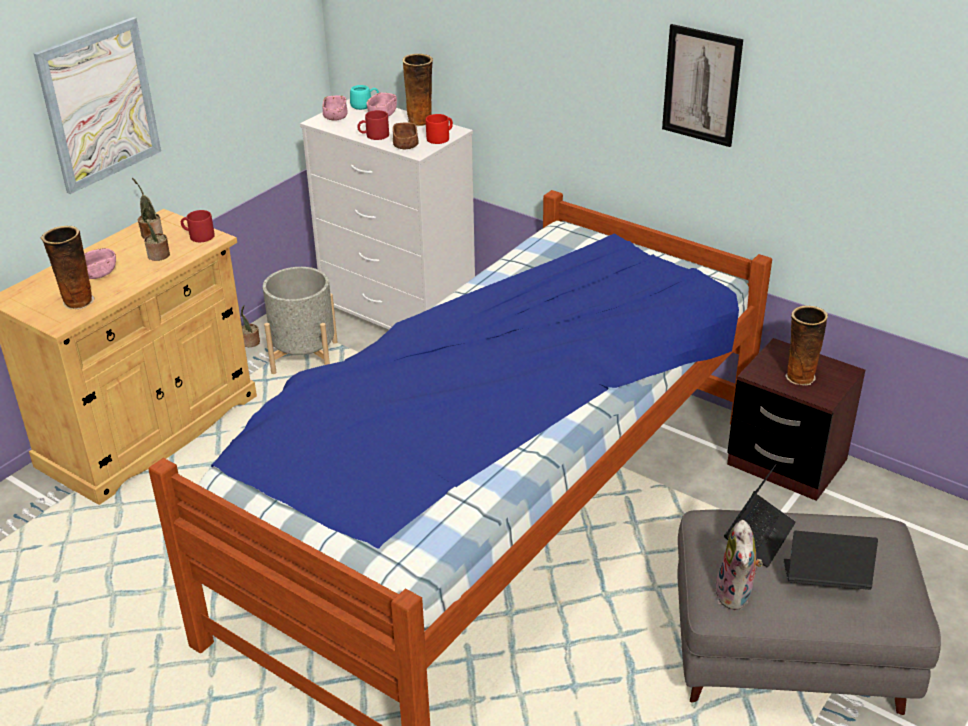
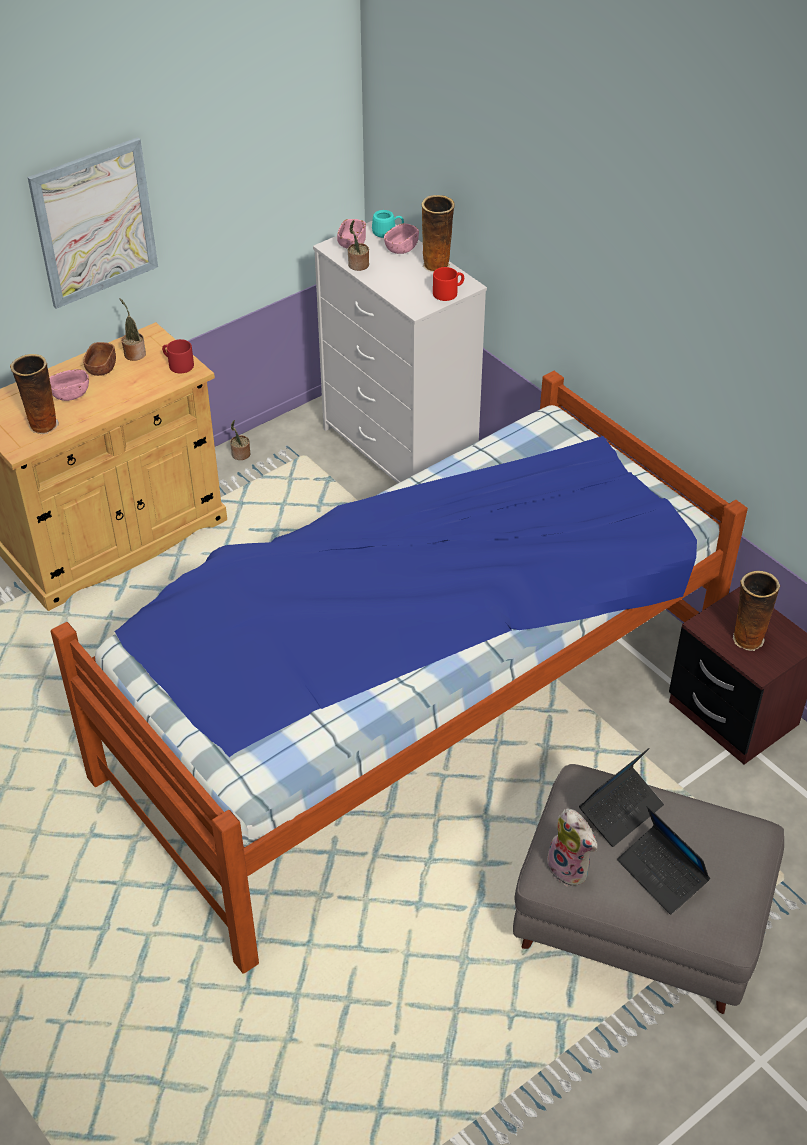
camera: 15 degrees right, 10 degrees up
(158, 256) = (132, 383): potted plant -> potted plant (358, 265)
(305, 358) = (288, 484): grey planter -> none
(374, 136) = (381, 277): red mug -> none
(405, 145) = (408, 296): brown bowl -> brown bowl (101, 368)
(701, 85) = (700, 314): picture -> none
(736, 595) = (571, 868): plush toy -> plush toy turned 60 degrees counterclockwise
(824, 581) = (662, 874): laptop -> laptop turned 150 degrees counterclockwise

